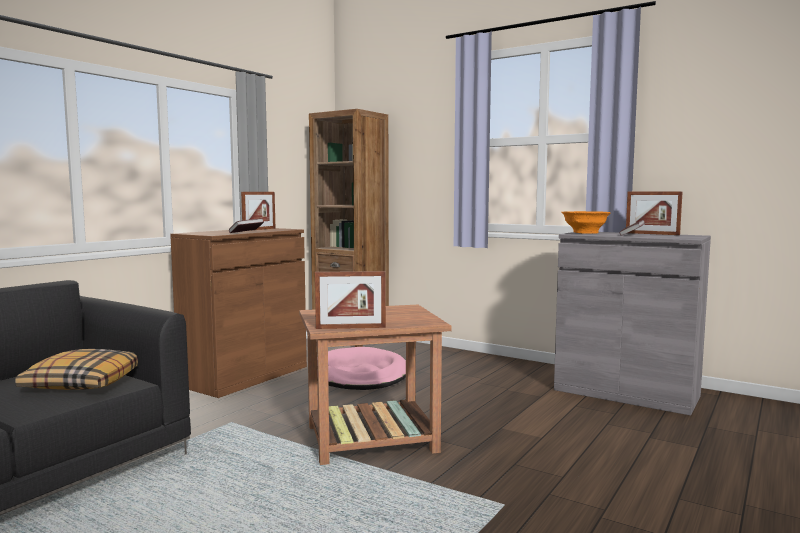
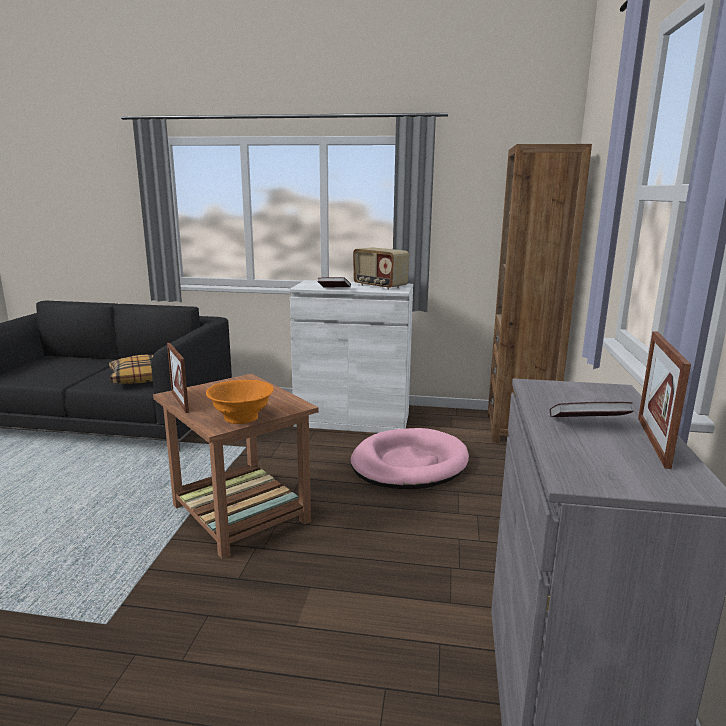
camera: 65 degrees right, 10 degrees up
(245, 376) = (352, 420): brown cabinet -> white cabinet
(259, 229) = (379, 286): picture frame -> radio
(584, 233) = (565, 391): orange bowl -> orange bowl (241, 417)

